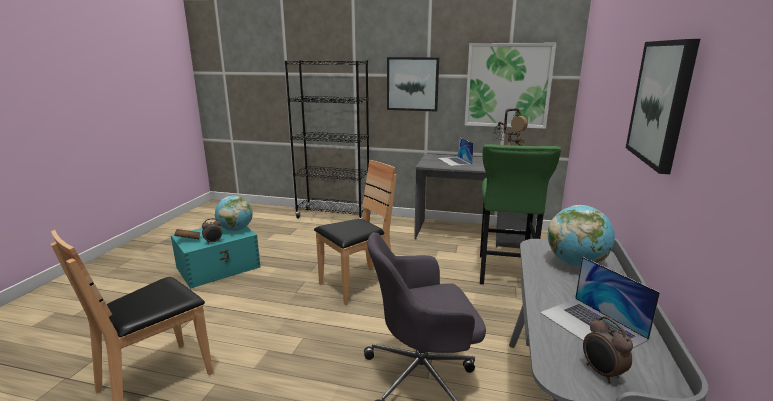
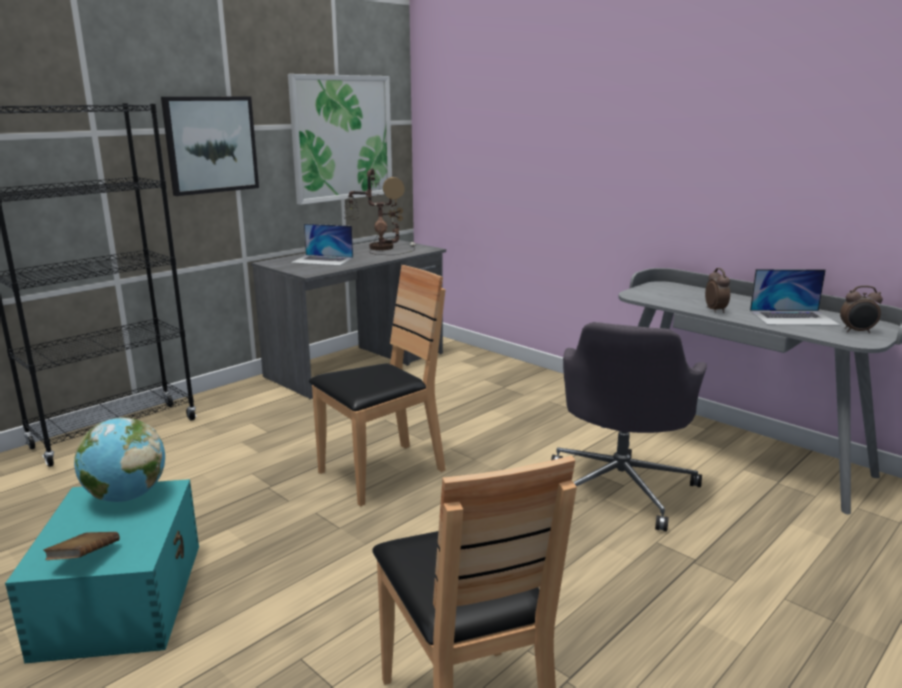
camera: 60 degrees left, 0 degrees up
(213, 242) = (151, 529): alarm clock -> alarm clock (716, 310)
(357, 284) = (381, 473): brown chair -> brown chair turned 60 degrees clockwise
(504, 273) = (471, 382): green stool -> none
(575, 263) = (685, 295): globe -> none
(661, 102) = (714, 130): picture -> none

